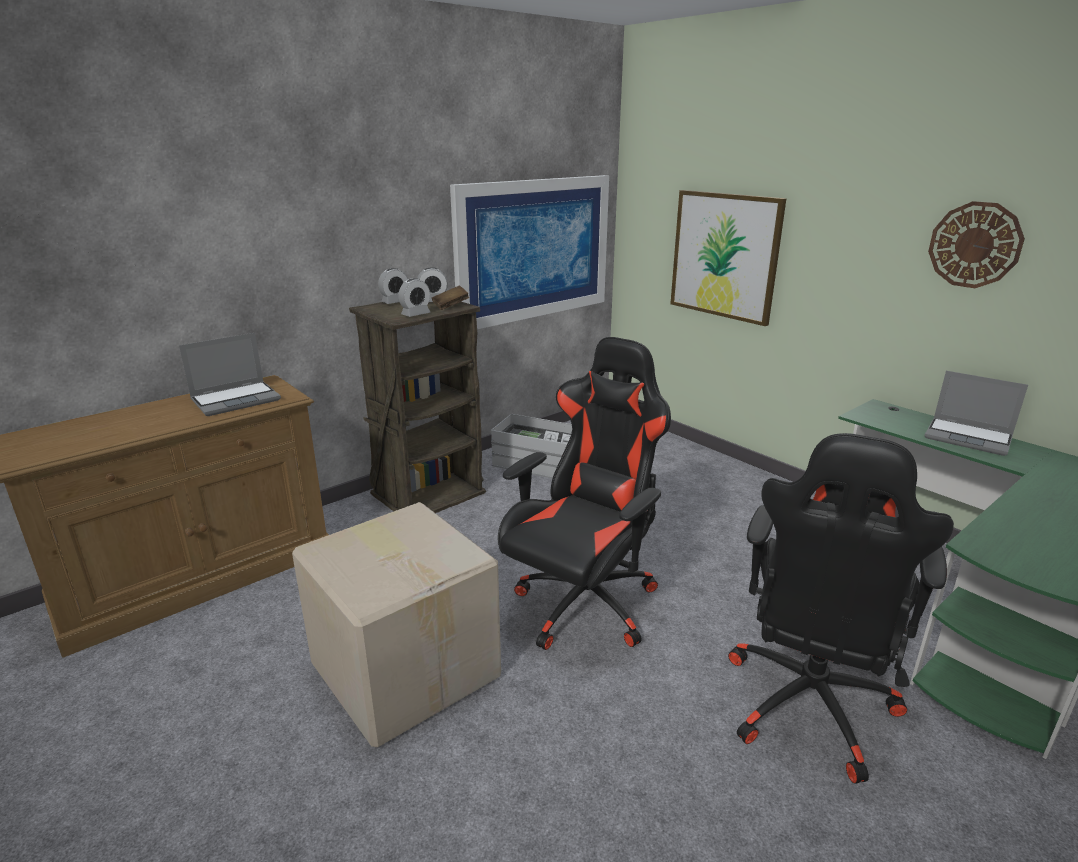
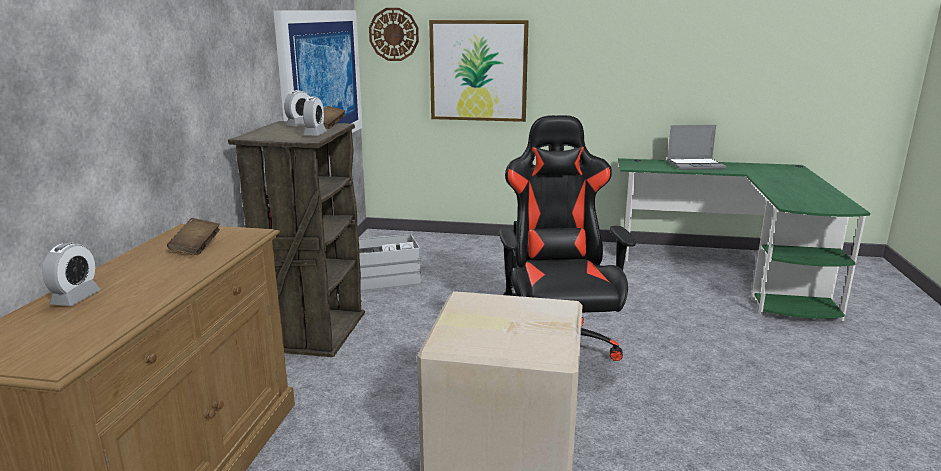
camera: 40 degrees left, 5 degrees down
(237, 400) = (196, 247): laptop -> brown book
(395, 302) = (263, 130): alarm clock -> alarm clock (76, 298)
(811, 694) = (732, 340): black office chair -> none
(974, 245) = (669, 40): wall clock -> wall clock (394, 34)

